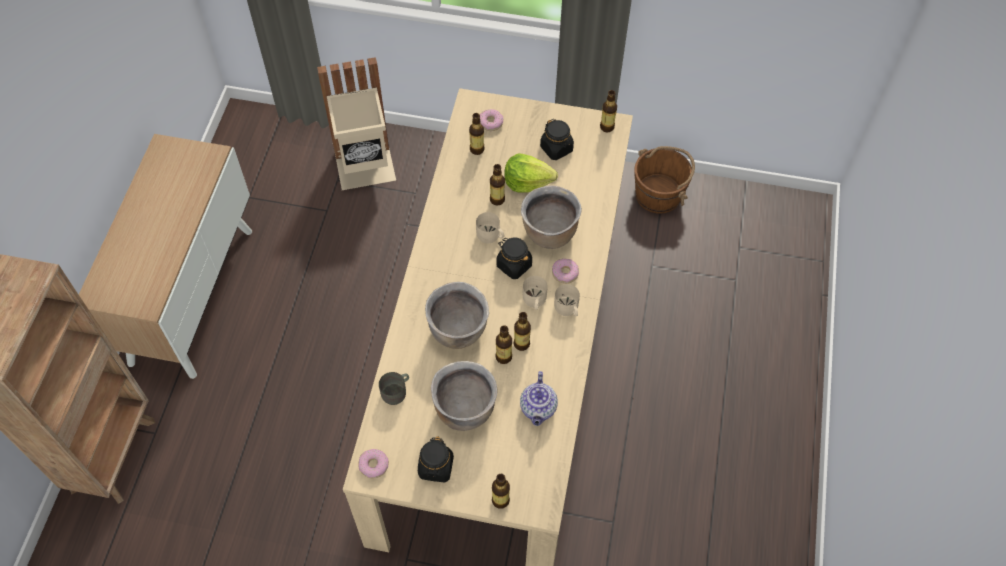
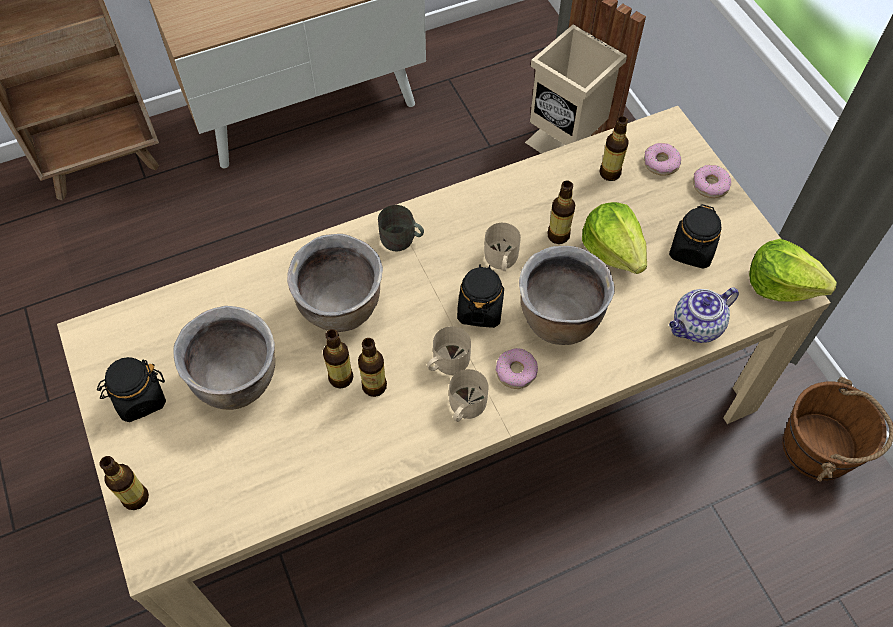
camera: 55 degrees right, 0 degrees up
(374, 465) = (105, 335): donut -> donut (710, 185)
(397, 392) = (215, 298): grey mug -> grey mug (401, 239)
(538, 409) = (294, 462): teapot -> teapot (696, 327)
(607, 127) = (781, 284): bottle -> lettuce

